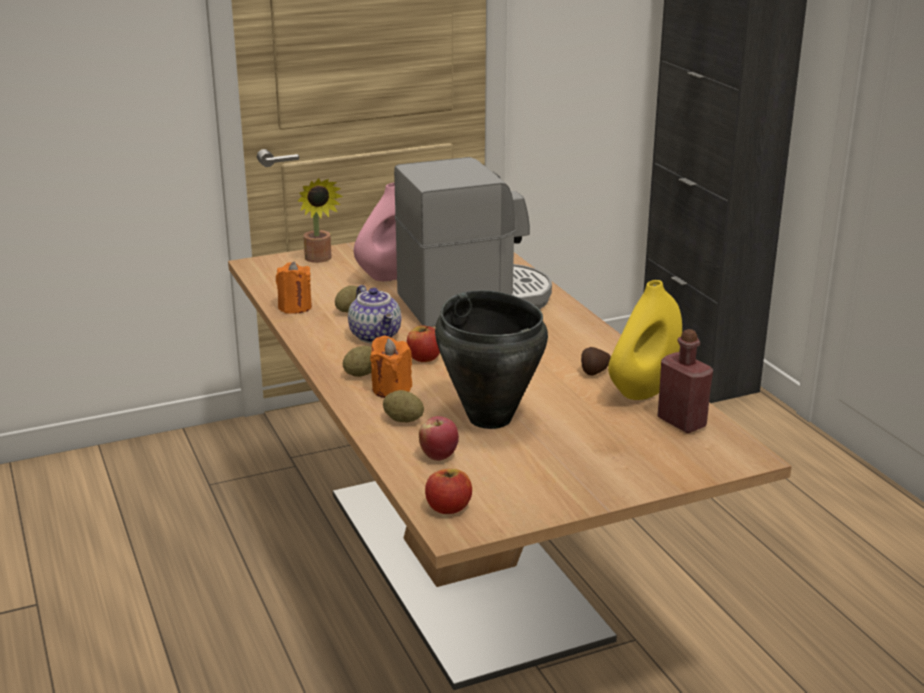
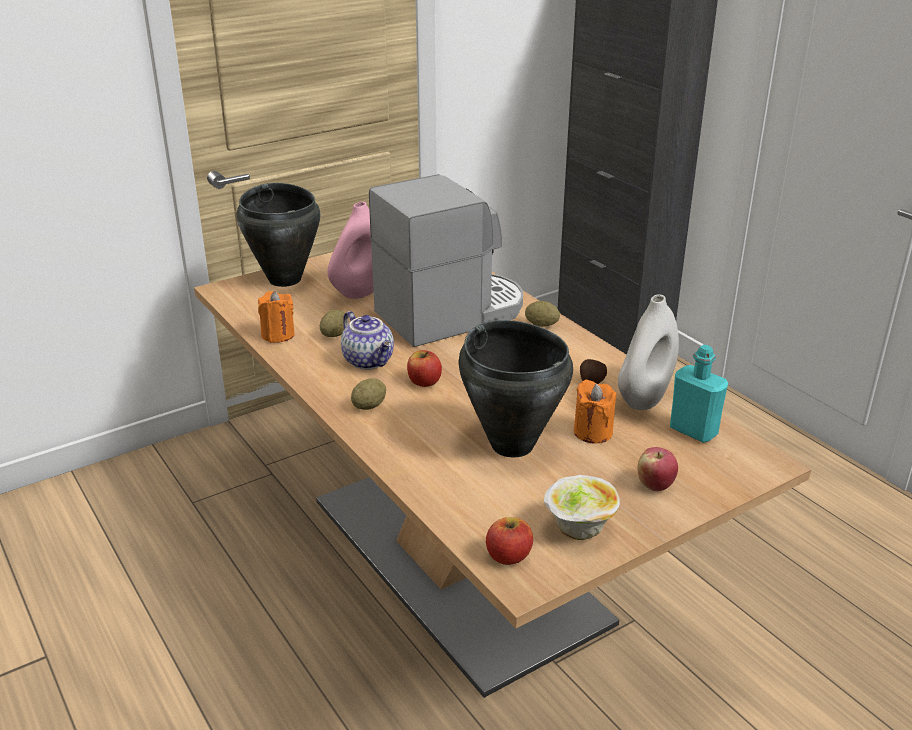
camera: 10 degrees left, 5 degrees up
(319, 259) = (285, 279): potted plant -> black cooking pot
(391, 389) = (404, 421): orange candle -> orange candle (593, 432)
(403, 420) = (428, 456): potato -> potato (541, 325)
(438, 456) = (477, 494): apple -> apple (655, 485)
(526, 493) = (578, 529): none -> bowl
(643, 390) = (644, 398): yellow vase -> white vase
(681, 422) = (693, 431): red bottle -> turquoise bottle

